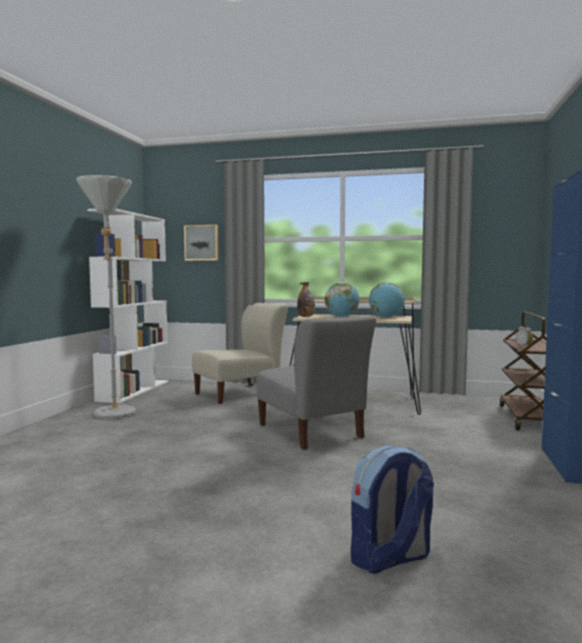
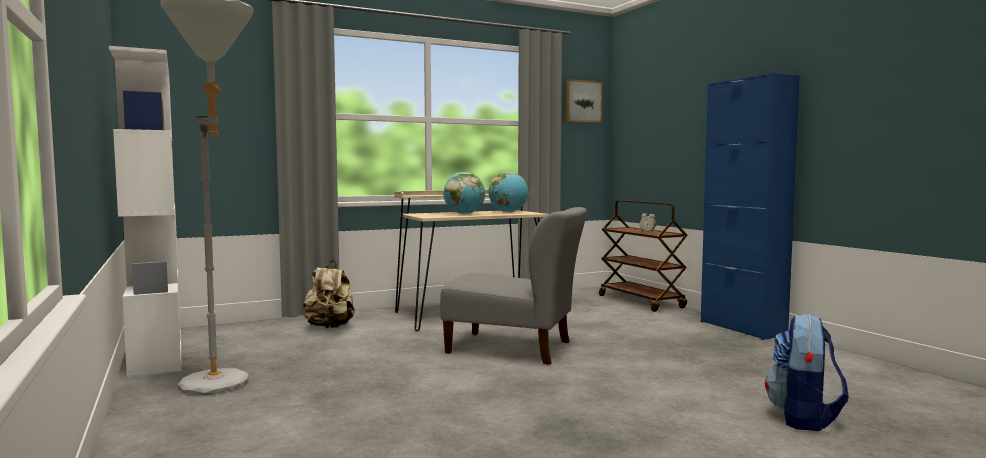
camera: 40 degrees left, 0 degrees up
(202, 242) = (229, 115): picture -> picture (582, 101)
(241, 393) = (330, 327): beige chair -> beige backpack
(306, 317) = (427, 216): bottle -> none

